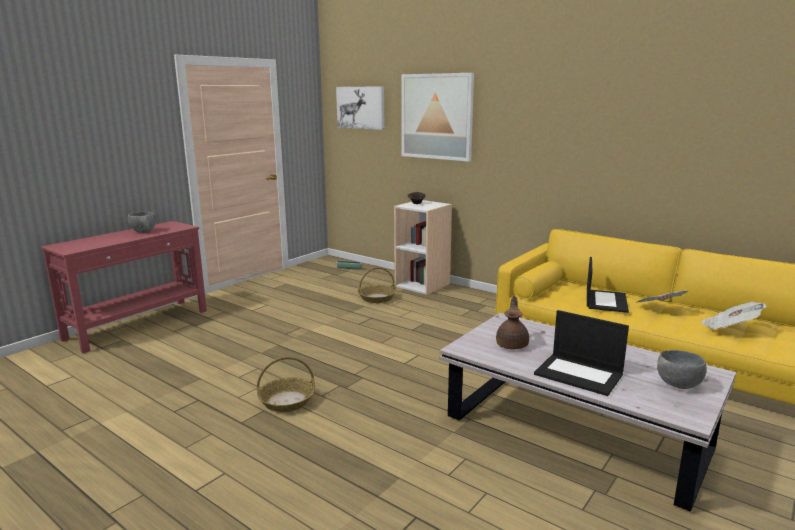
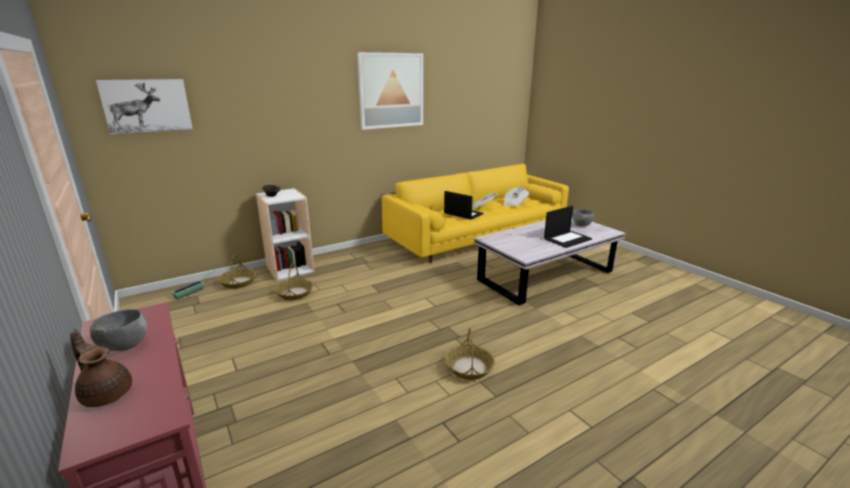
camera: 70 degrees left, 5 degrees up
(379, 276) = (238, 282): none -> basket
(436, 116) = (262, 108): picture -> picture (391, 90)
(512, 344) = (525, 244): brown teapot -> brown teapot (106, 393)

